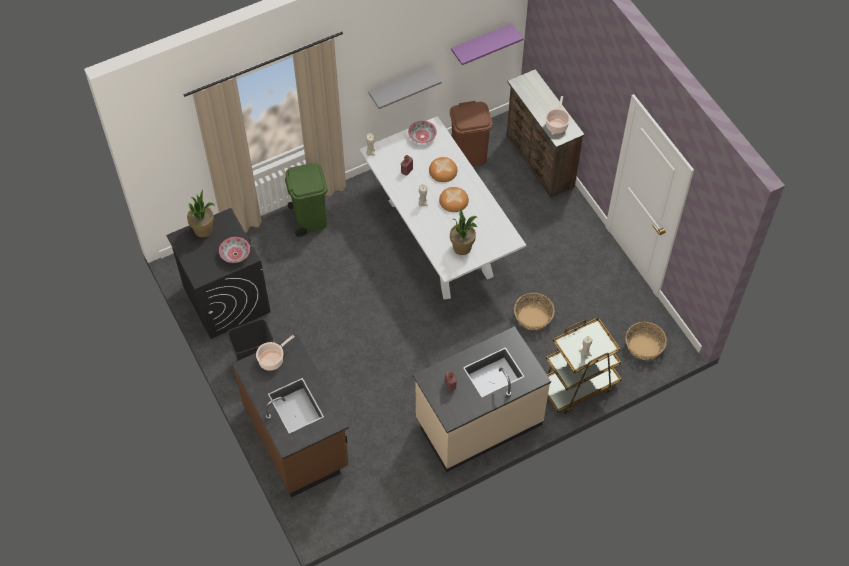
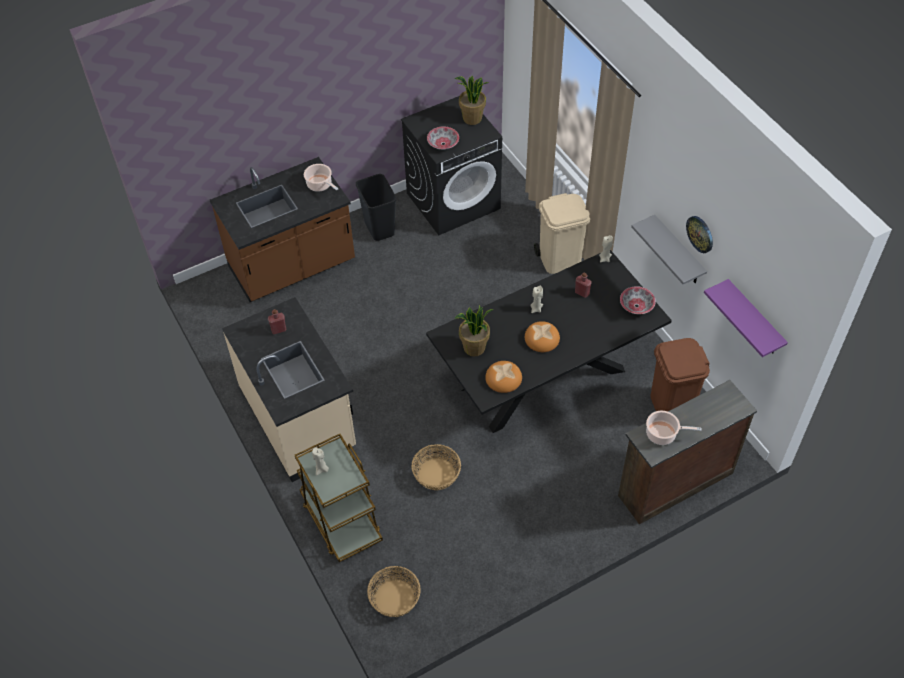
camera: 90 degrees right, 5 degrees down
(309, 218) = (560, 259): green trash can -> beige trash can
(416, 52) = (700, 234): none -> wall clock
(439, 238) = (544, 378): white dining table -> black dining table
(443, 171) = (585, 327): bread -> bread (503, 378)

